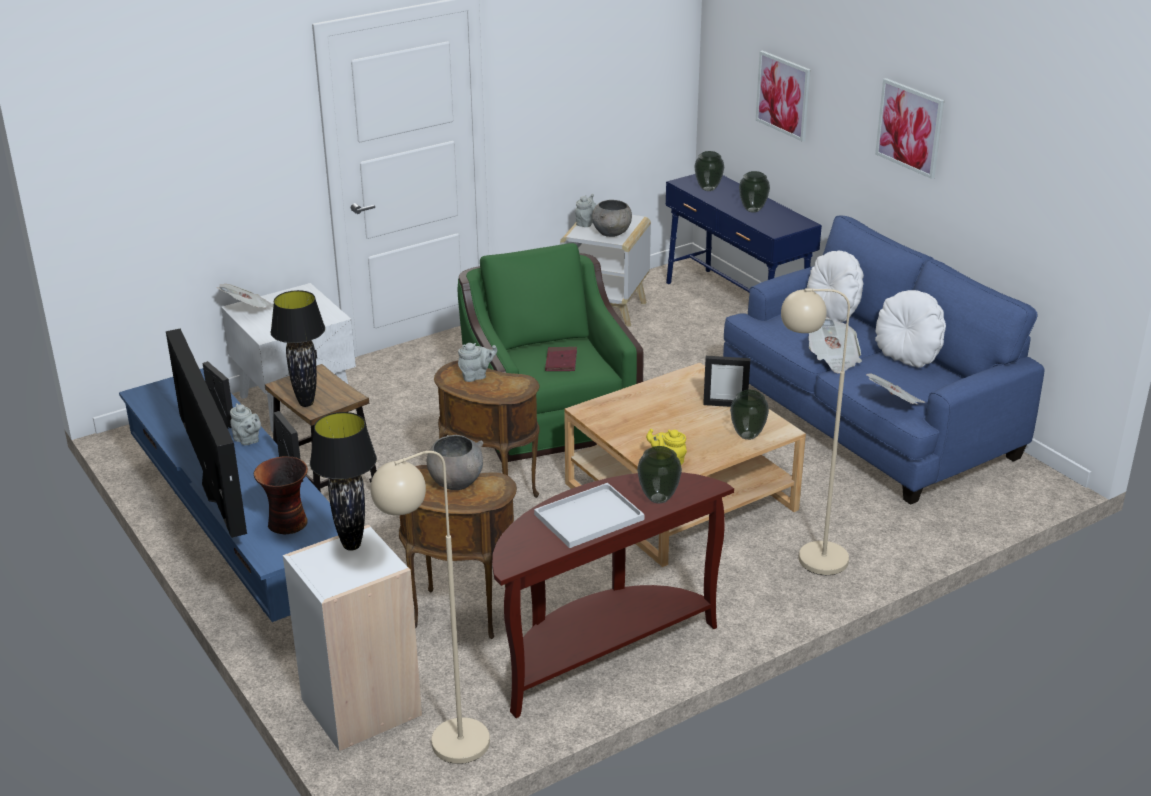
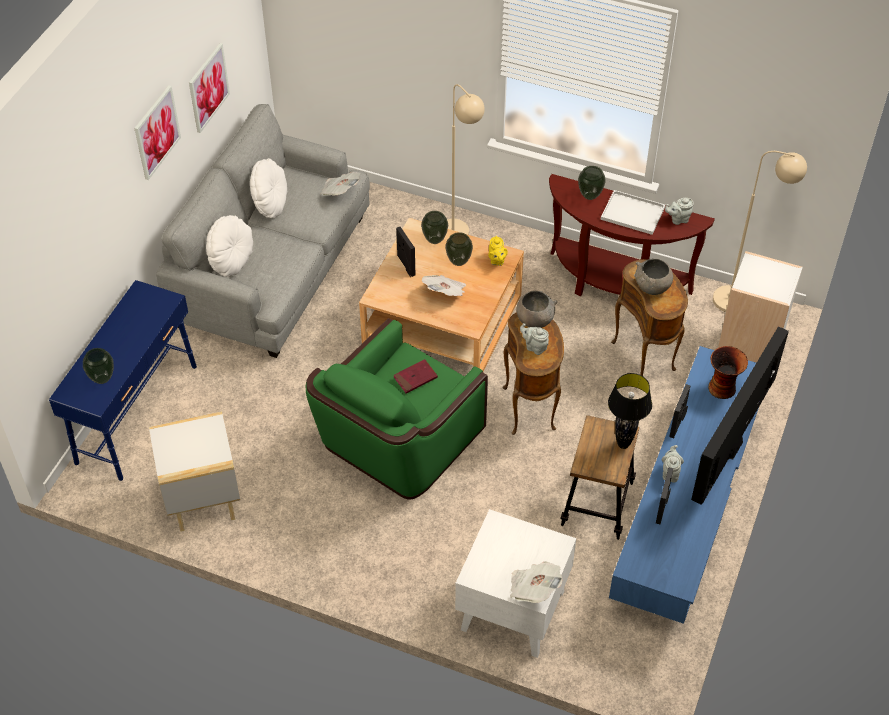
camera: 125 degrees left, 20 degrees up
(352, 545) = (753, 284): black table lamp -> none
(585, 223) = (192, 462): grey teapot -> grey teapot (678, 219)
(612, 233) = (203, 432): grey bowl -> grey bowl (534, 320)
(753, 210) = (133, 330): vase -> vase (459, 261)
(783, 95) = (75, 255): picture -> picture (208, 87)
(833, 359) = (301, 239): newspaper -> newspaper (445, 293)
(868, 421) = (272, 270): blue sofa -> grey sofa

